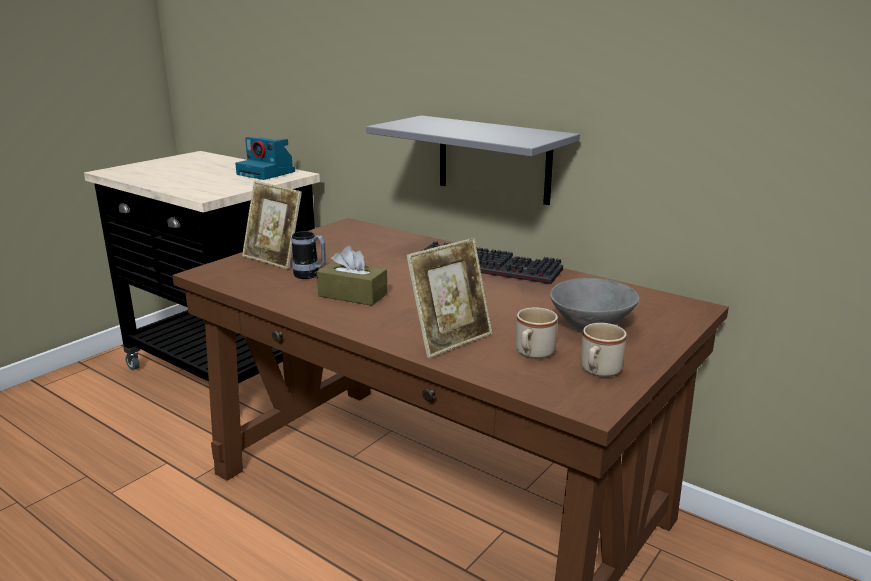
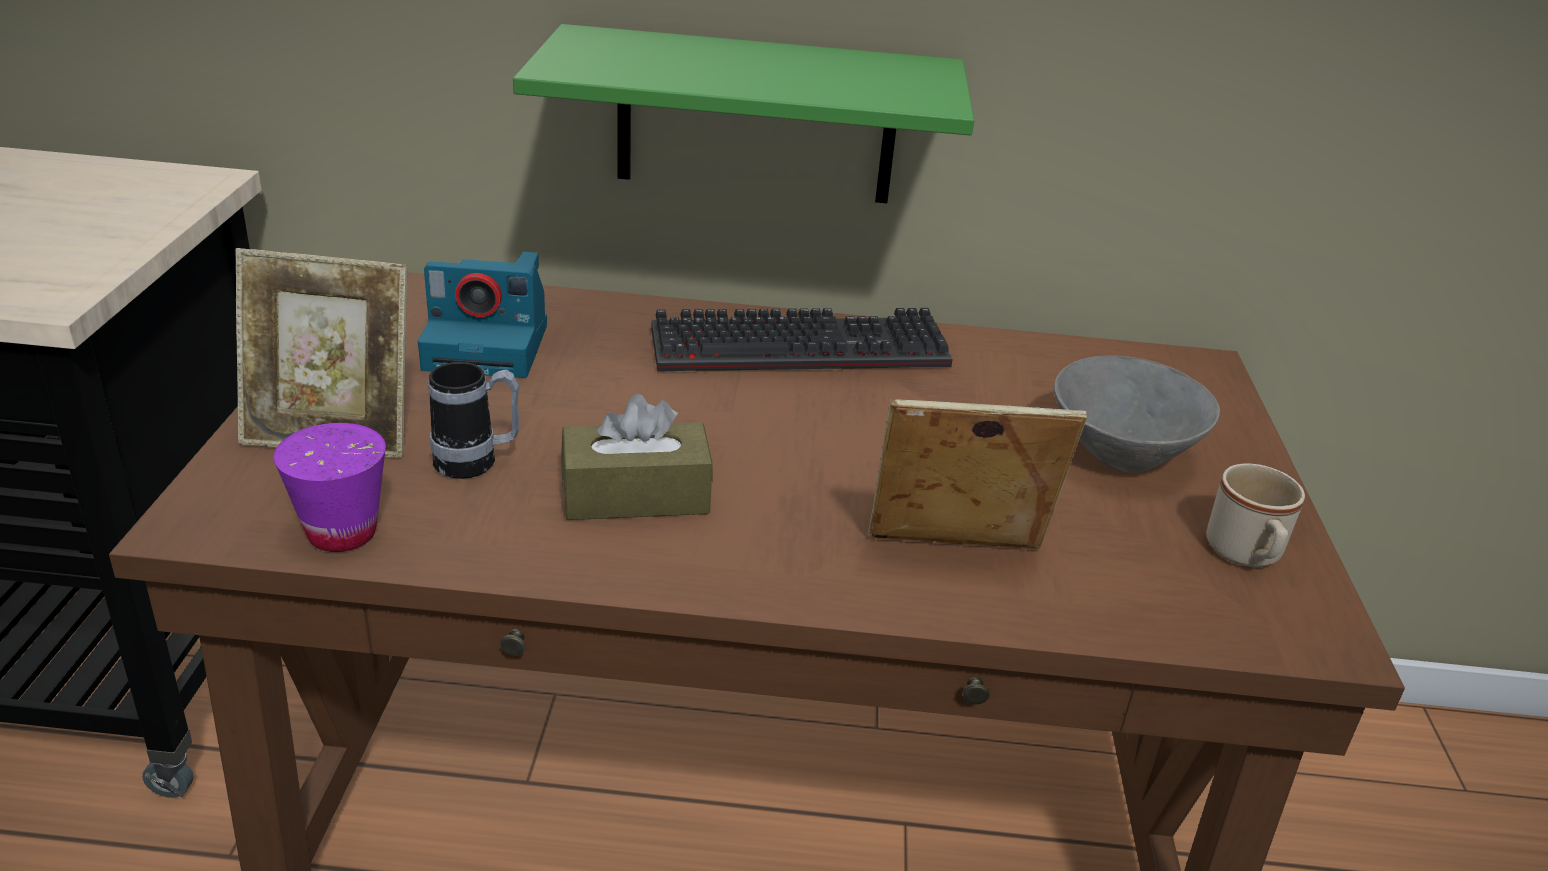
camera: 35 degrees left, 10 degrees up
(242, 284) = (342, 533): none -> purple cup
(267, 173) = (120, 188): camera -> camera (490, 346)
(451, 340) = (954, 561): picture frame -> picture frame turned 105 degrees counterclockwise
(494, 159) = (756, 117): grey shelf -> green shelf
(532, 354) = (1114, 549): beige mug -> none

